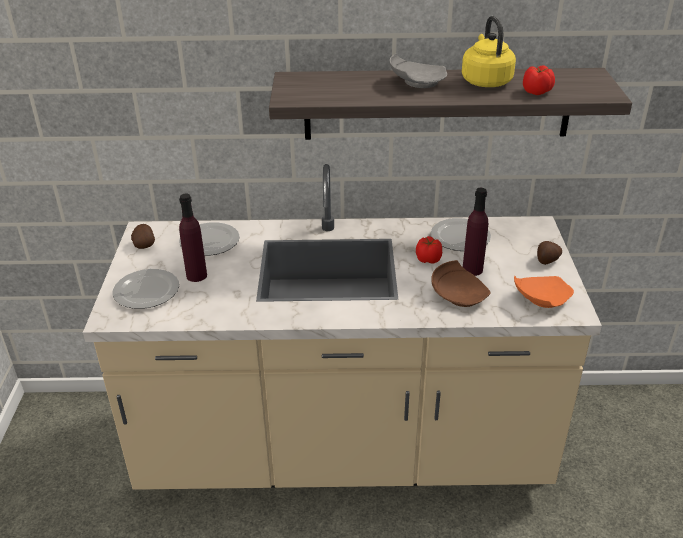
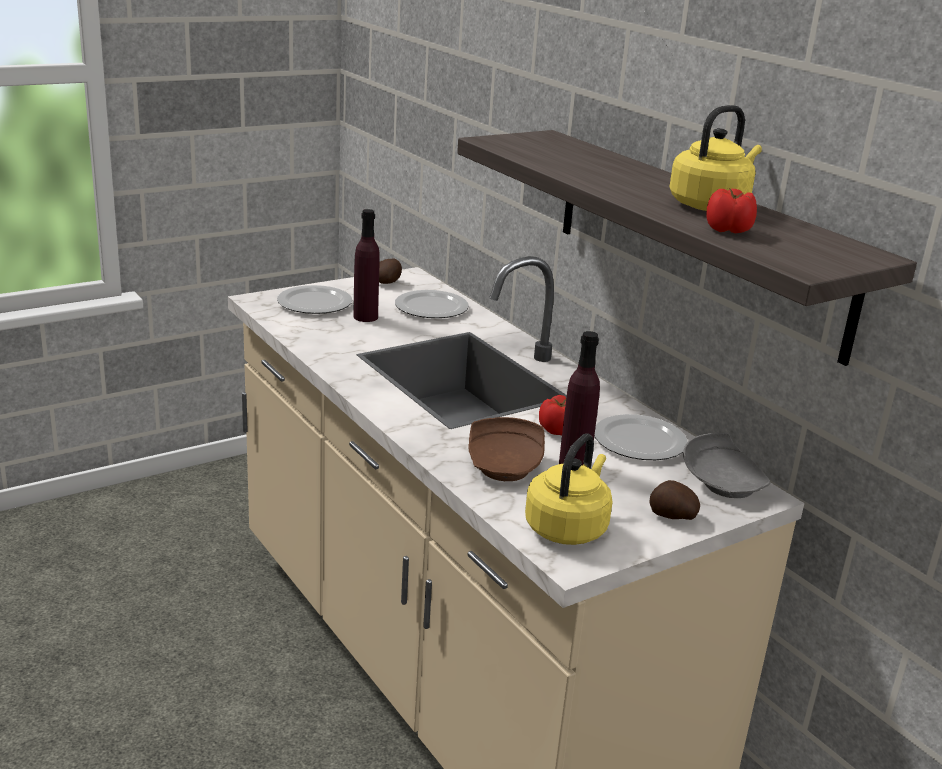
camera: 55 degrees right, 10 degrees down
(416, 82) = (638, 178): grey plate -> grey plate (723, 482)
(540, 299) = (568, 527): orange plate -> yellow kettle

